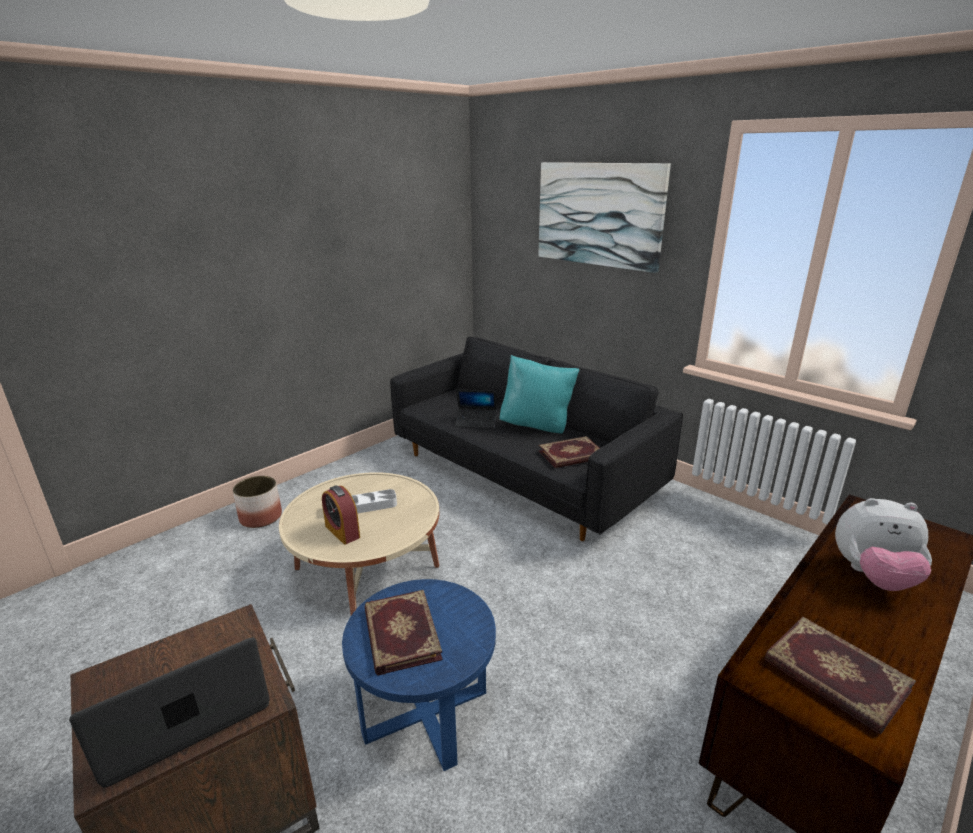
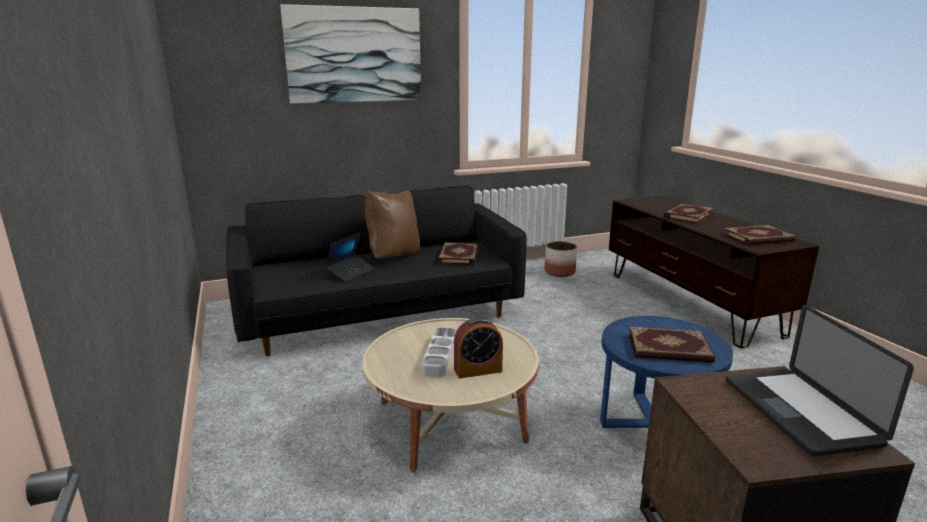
camera: 65 degrees left, 5 degrees down
(260, 517) = (262, 492): planter -> planter (559, 272)
(537, 426) = (393, 256): turquoise pillow -> brown pillow
(872, 576) = (687, 215): plush toy -> book

